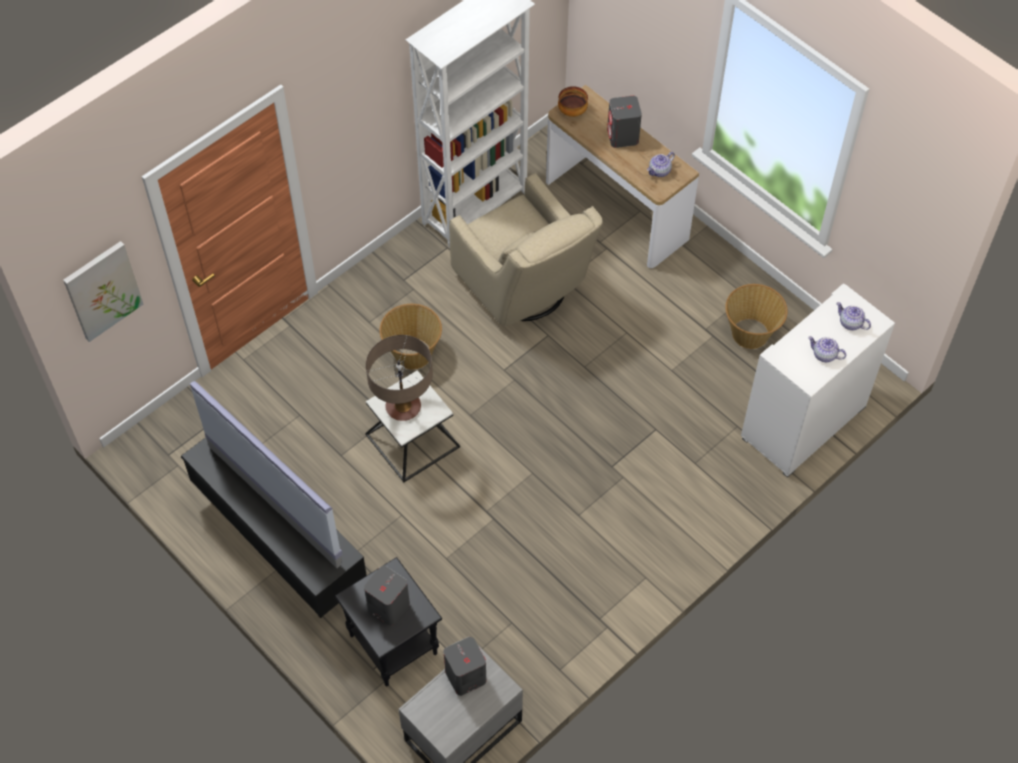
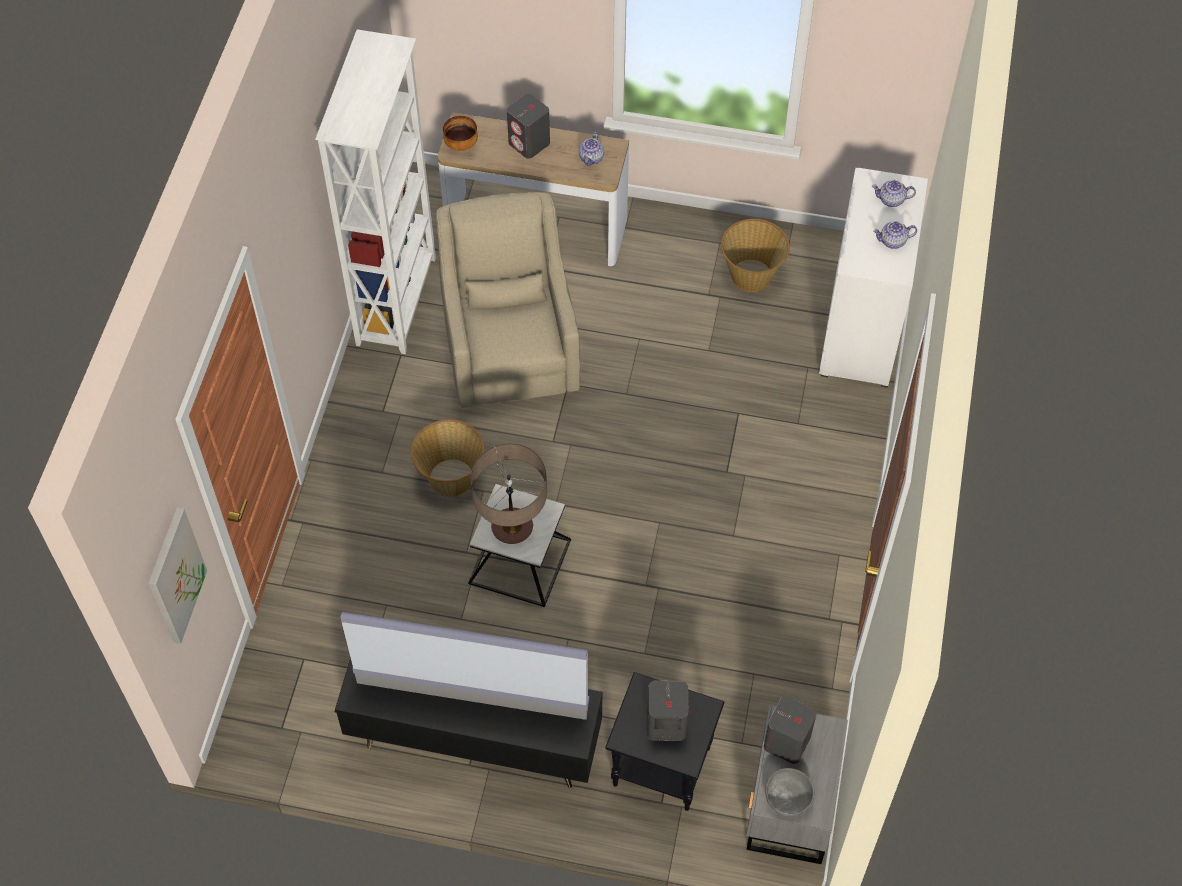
camera: 35 degrees left, 0 degrees up
(433, 715) = (788, 798): none -> grey bowl
(525, 289) = (510, 352): beige armchair -> beige armchair turned 120 degrees counterclockwise

